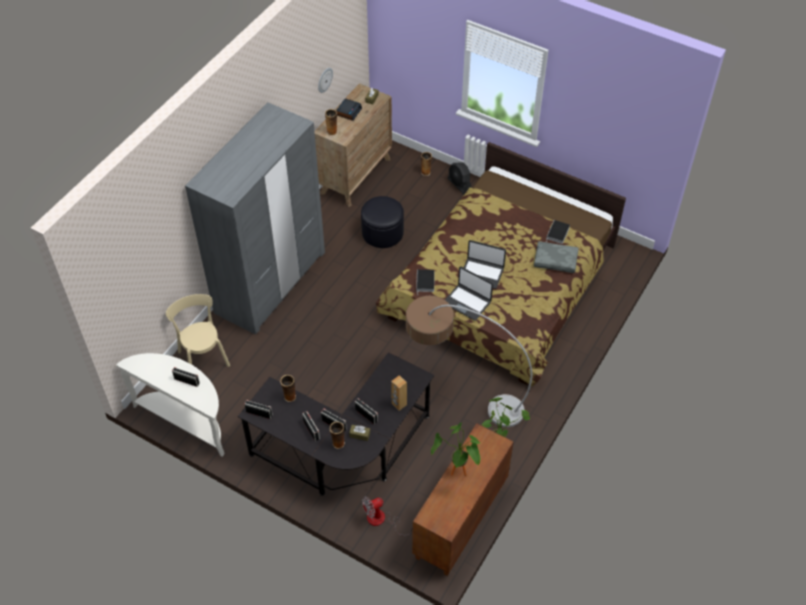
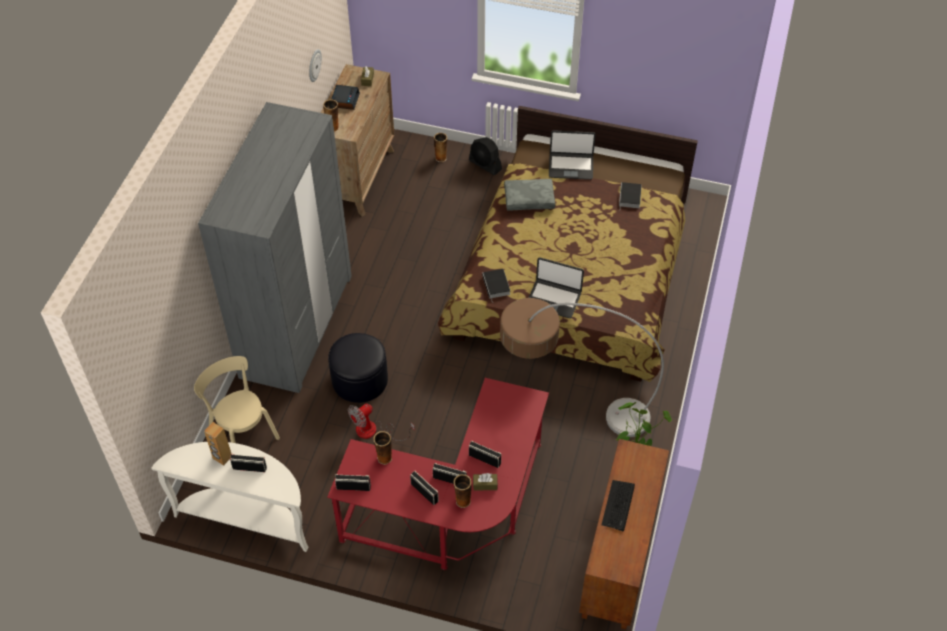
camera: 15 degrees left, 0 degrees up
(345, 452) = (455, 511): black desk -> red desk
(382, 232) = (413, 238): black ottoman -> black ottoman (359, 380)
(382, 520) = (527, 582): fan -> fan (374, 431)
(399, 404) = (519, 437): brown speaker -> brown speaker (222, 457)
(457, 475) = (618, 505): potted plant -> keyboard
(482, 273) = (559, 261): laptop -> laptop (571, 166)
(556, 260) = (638, 228): grey pillow -> grey pillow (529, 198)

